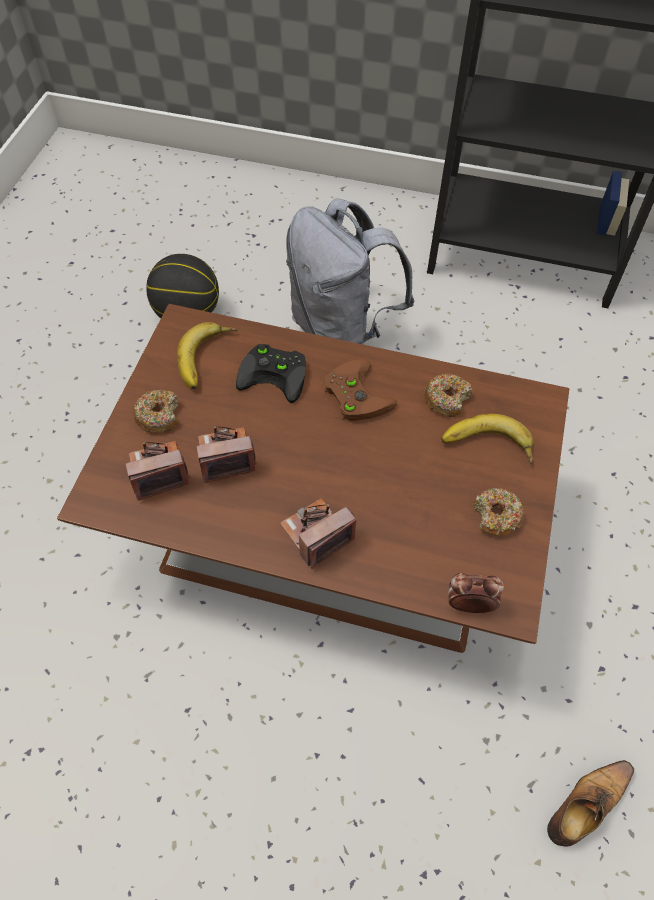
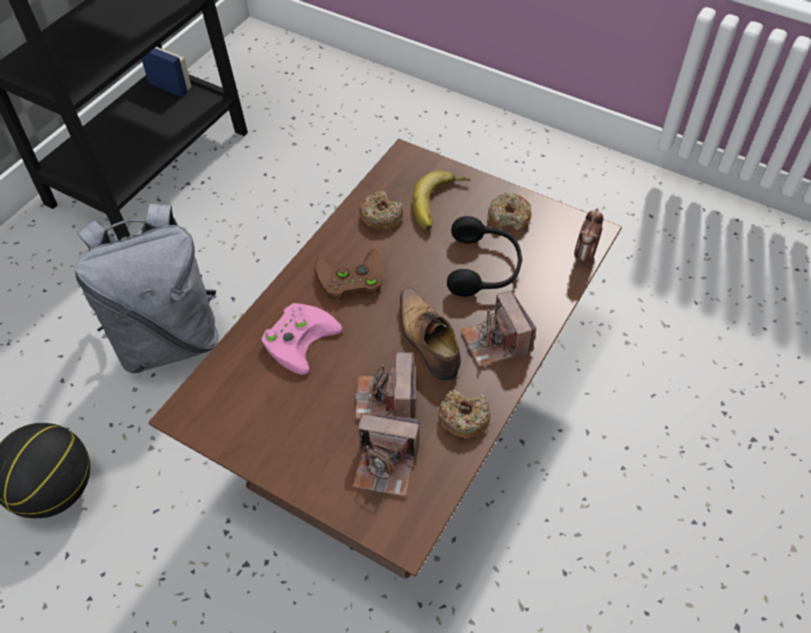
camera: 75 degrees left, 5 degrees down
(158, 415) = (311, 454): donut -> donut (464, 418)
(158, 472) = (386, 464): camera -> camera turned 75 degrees counterclockwise
(208, 359) = (252, 395): banana -> none
(276, 374) = (299, 337): black game controller -> pink game controller
(413, 505) = (484, 267): none -> black headphones
(586, 804) = (681, 296): shoe -> shoe (427, 341)

